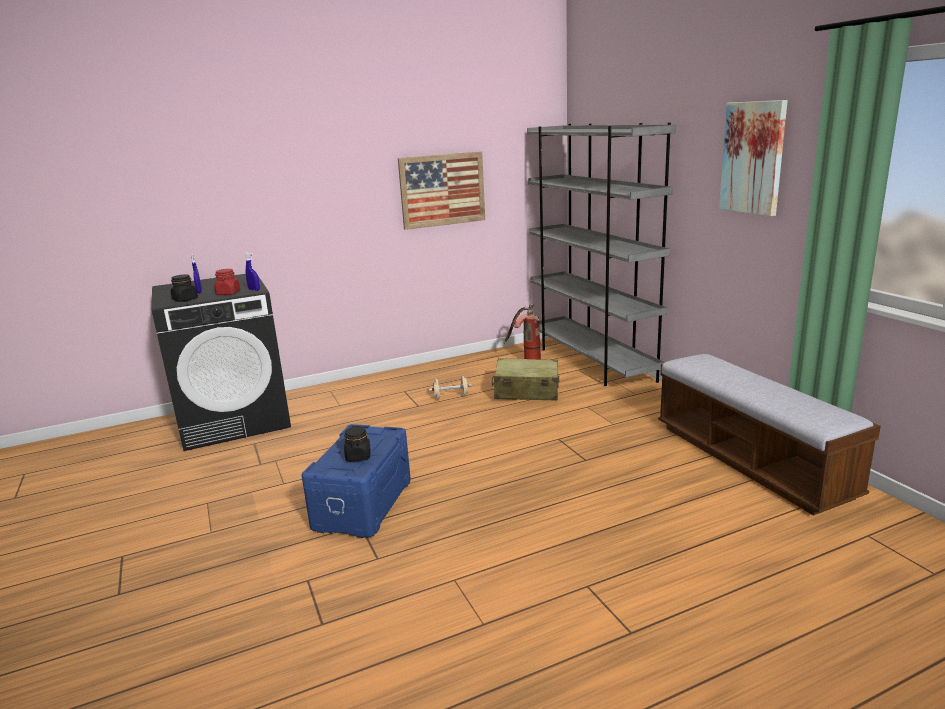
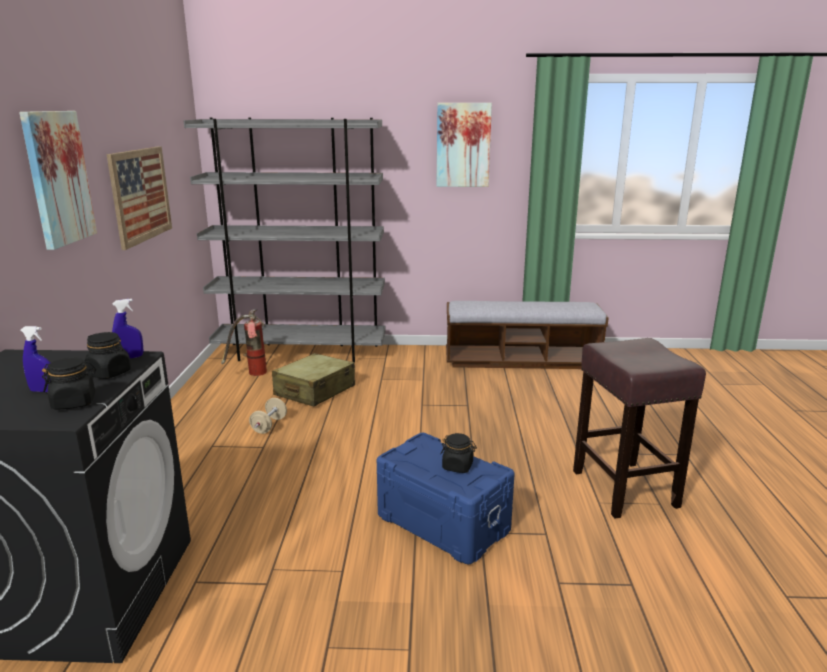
camera: 65 degrees left, 0 degrees up
(228, 293) = (109, 373): red jar -> black jar
(332, 174) = (58, 178): none -> picture
(497, 591) = (623, 487): none -> brown stool

